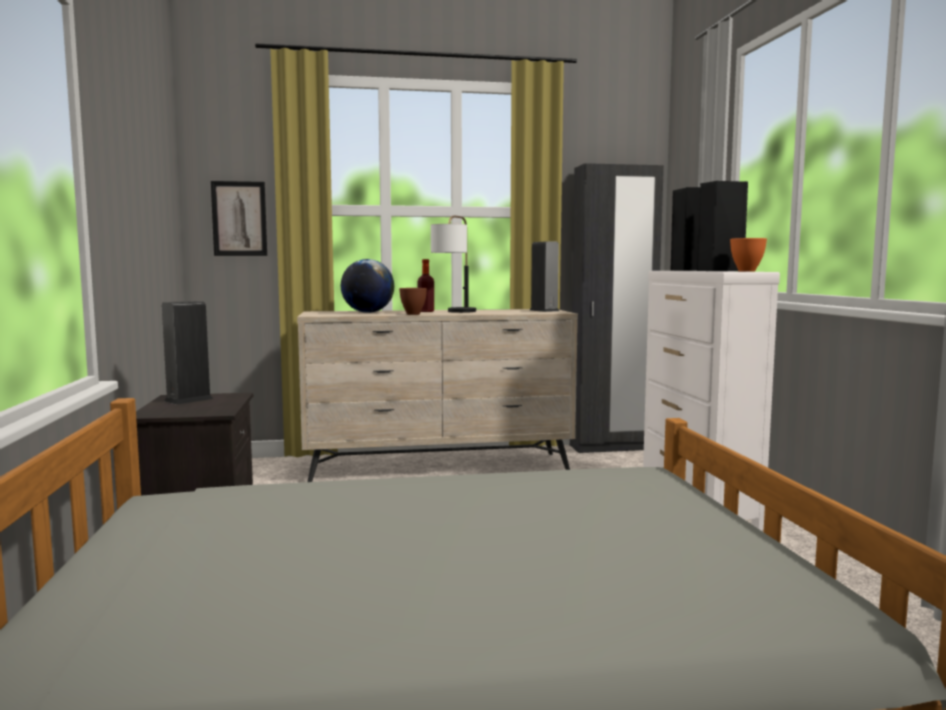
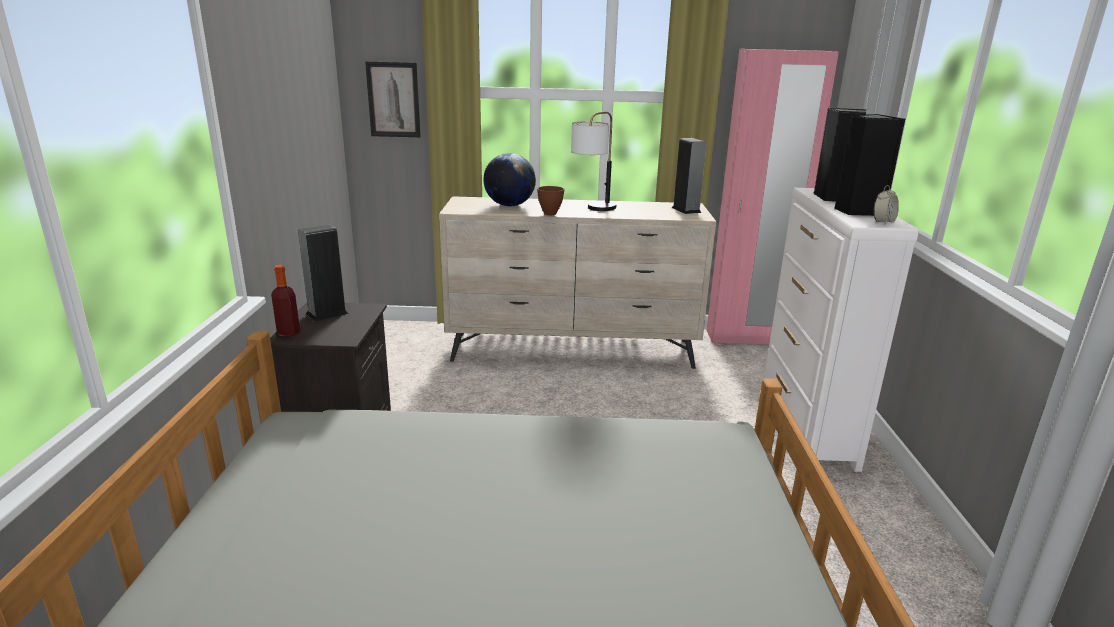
camera: 10 degrees right, 15 degrees up
(426, 311) = (566, 205): bottle -> bottle (288, 333)
(611, 447) = (747, 338): black wardrobe -> pink wardrobe
(746, 271) = (883, 222): orange bowl -> alarm clock

